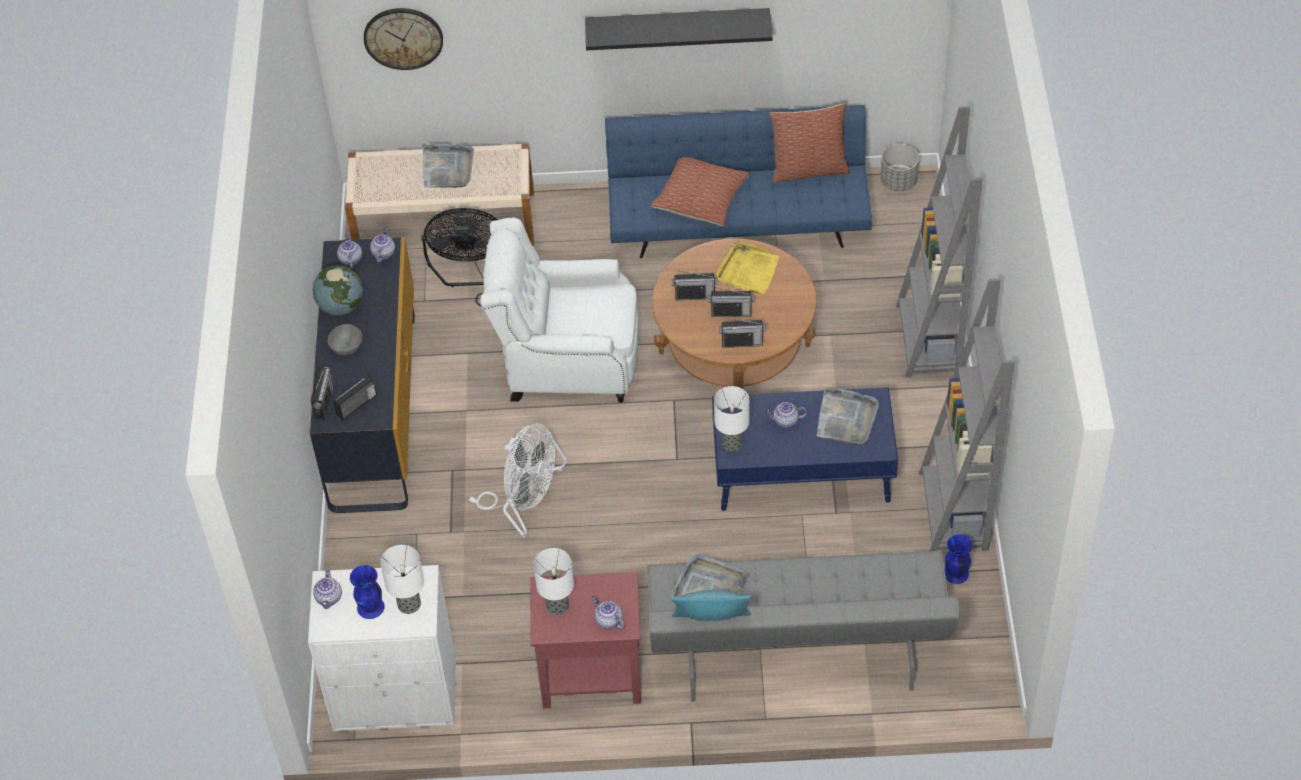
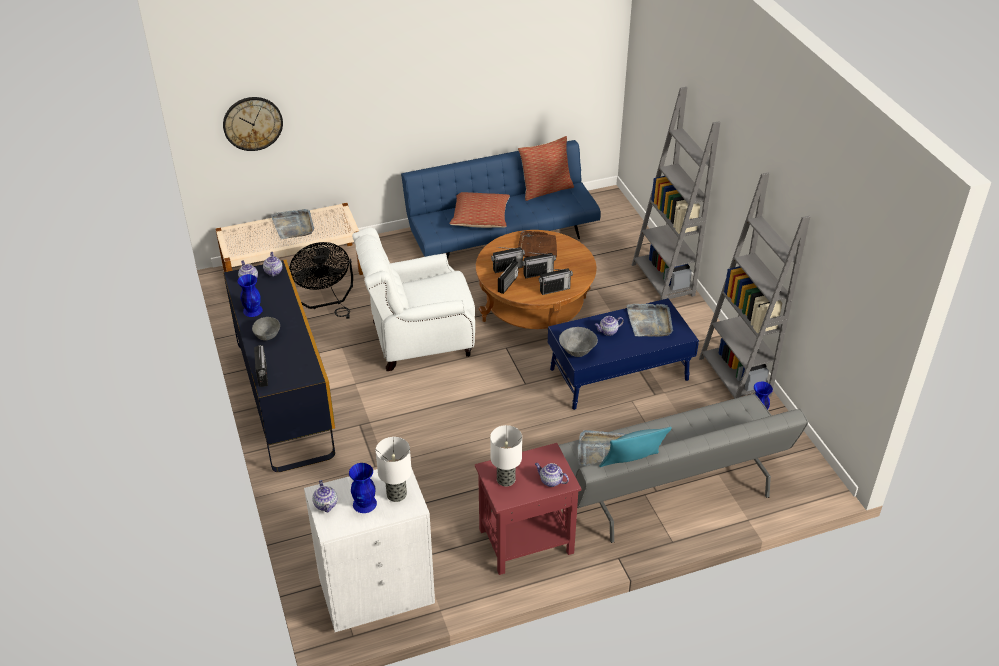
camera: 20 degrees left, 10 degrees down
(340, 306) = (252, 310): globe -> blue vase
(357, 405) = (290, 372): radio -> radio (508, 284)
(524, 500) = (423, 433): white fan -> none
(677, 26) = (448, 91): black shelf -> none
(732, 443) = (577, 352): table lamp -> grey bowl
(748, 271) = (537, 247): yellow tray -> brown tray
(898, 181) = (597, 197): grey planter -> none

